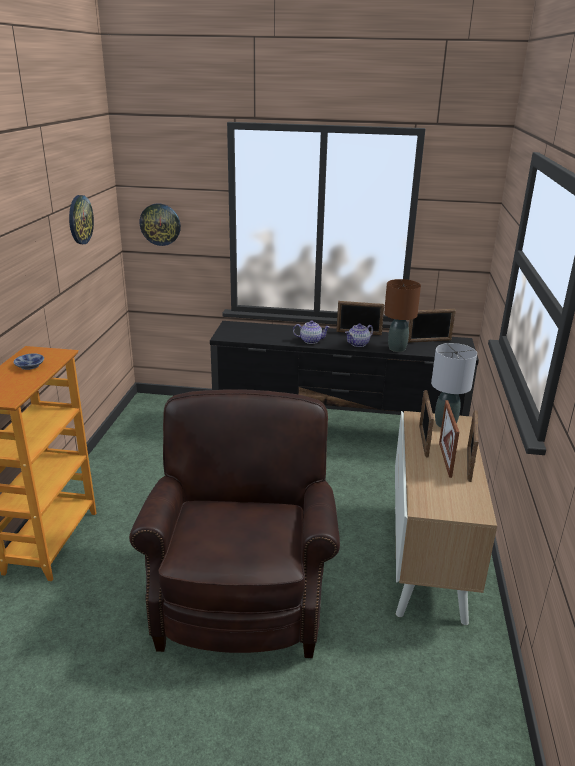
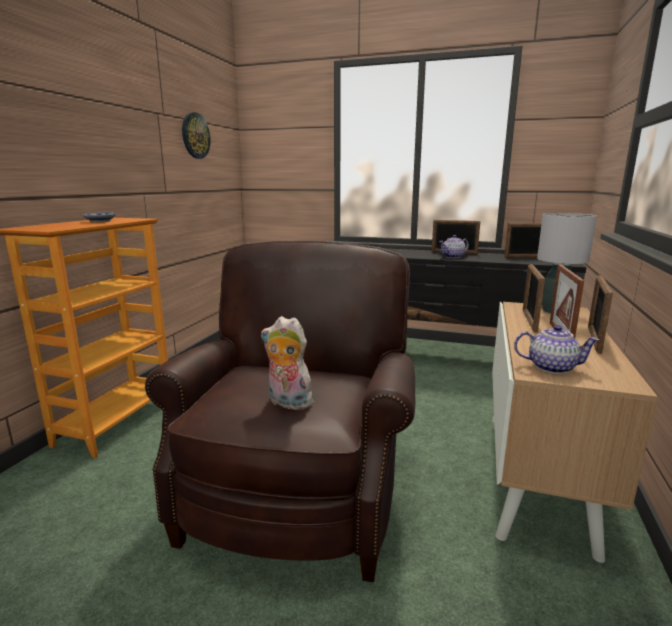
camera: 10 degrees right, 10 degrees down
(160, 224) = (275, 162): wall clock -> none
(245, 544) = (287, 403): none -> plush toy
(310, 341) = (404, 255): teapot -> teapot (551, 367)
(397, 348) = (494, 260): brown table lamp -> none

